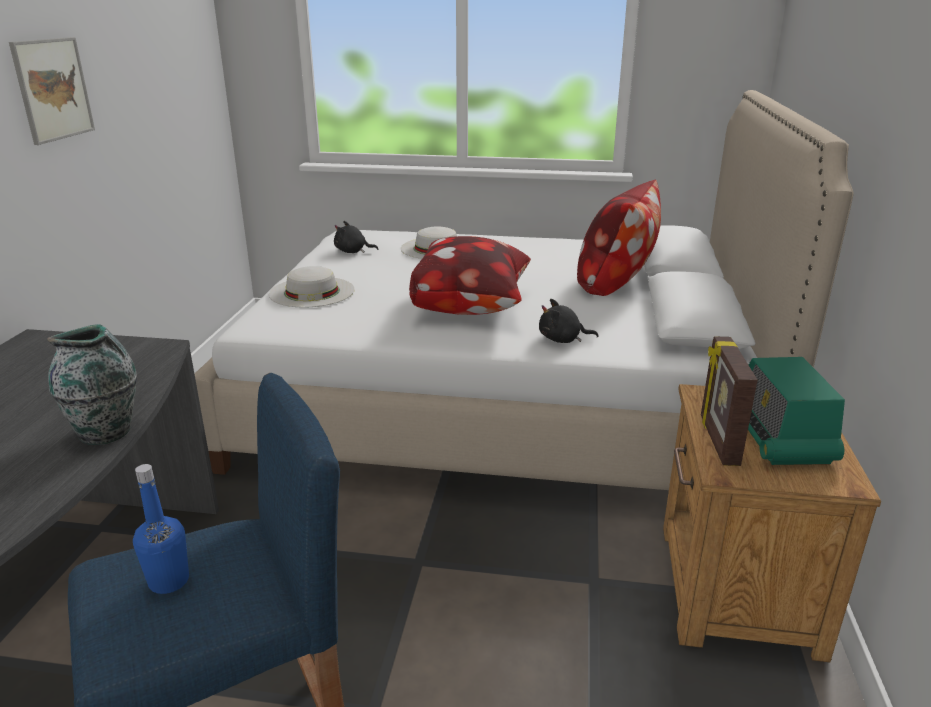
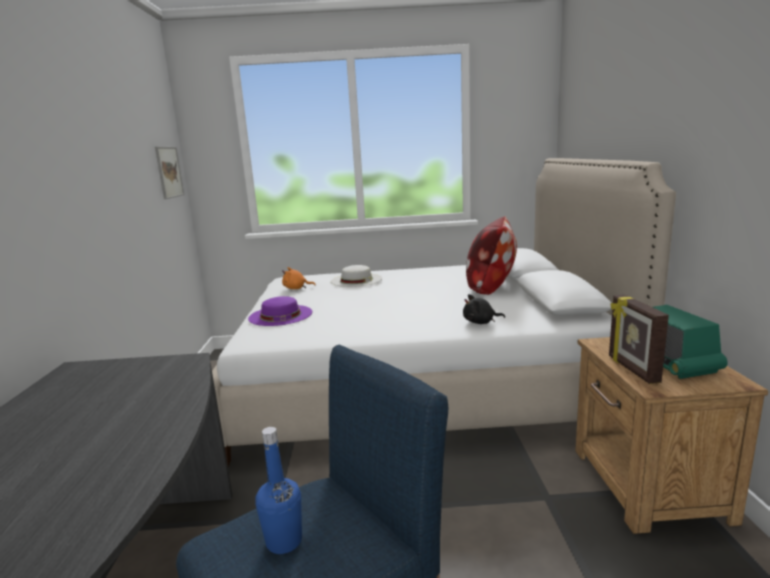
camera: 10 degrees left, 10 degrees down
(53, 89) = (79, 175): picture -> picture (169, 172)
(107, 432) = (174, 426): vase -> none
(312, 292) = (280, 315): white hat -> purple hat
(353, 252) = (296, 288): black plush toy -> orange plush toy
(472, 307) = (404, 311): pillow -> none

